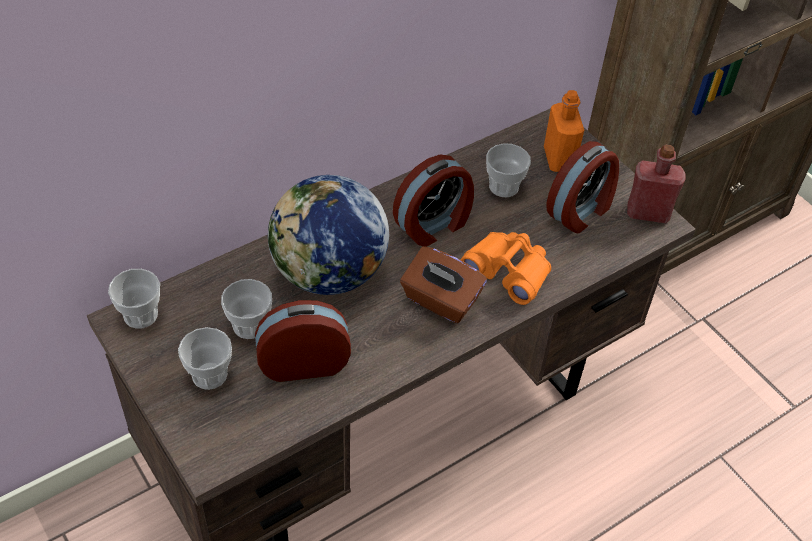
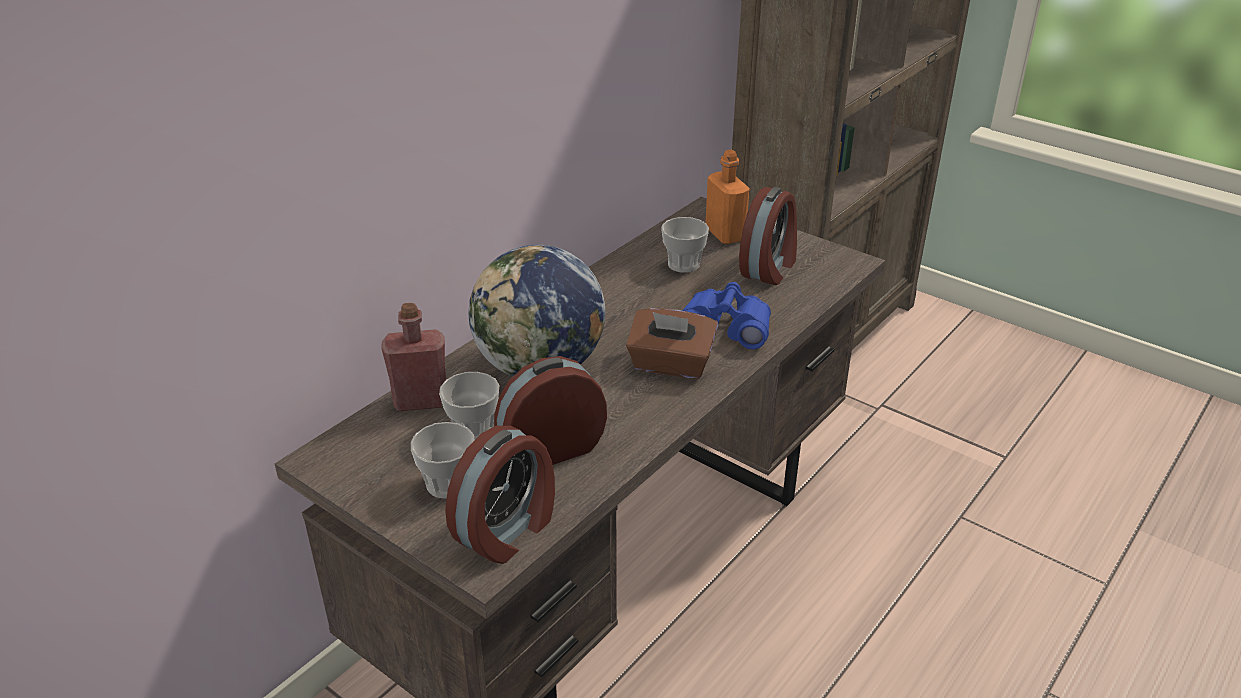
camera: 15 degrees left, 15 degrees down
(140, 315) = (341, 448): cup -> none
(434, 225) = (630, 307): alarm clock -> alarm clock (508, 531)
(508, 271) = (726, 327): orange binoculars -> blue binoculars
(648, 213) = (833, 257): red bottle -> red bottle (421, 401)

